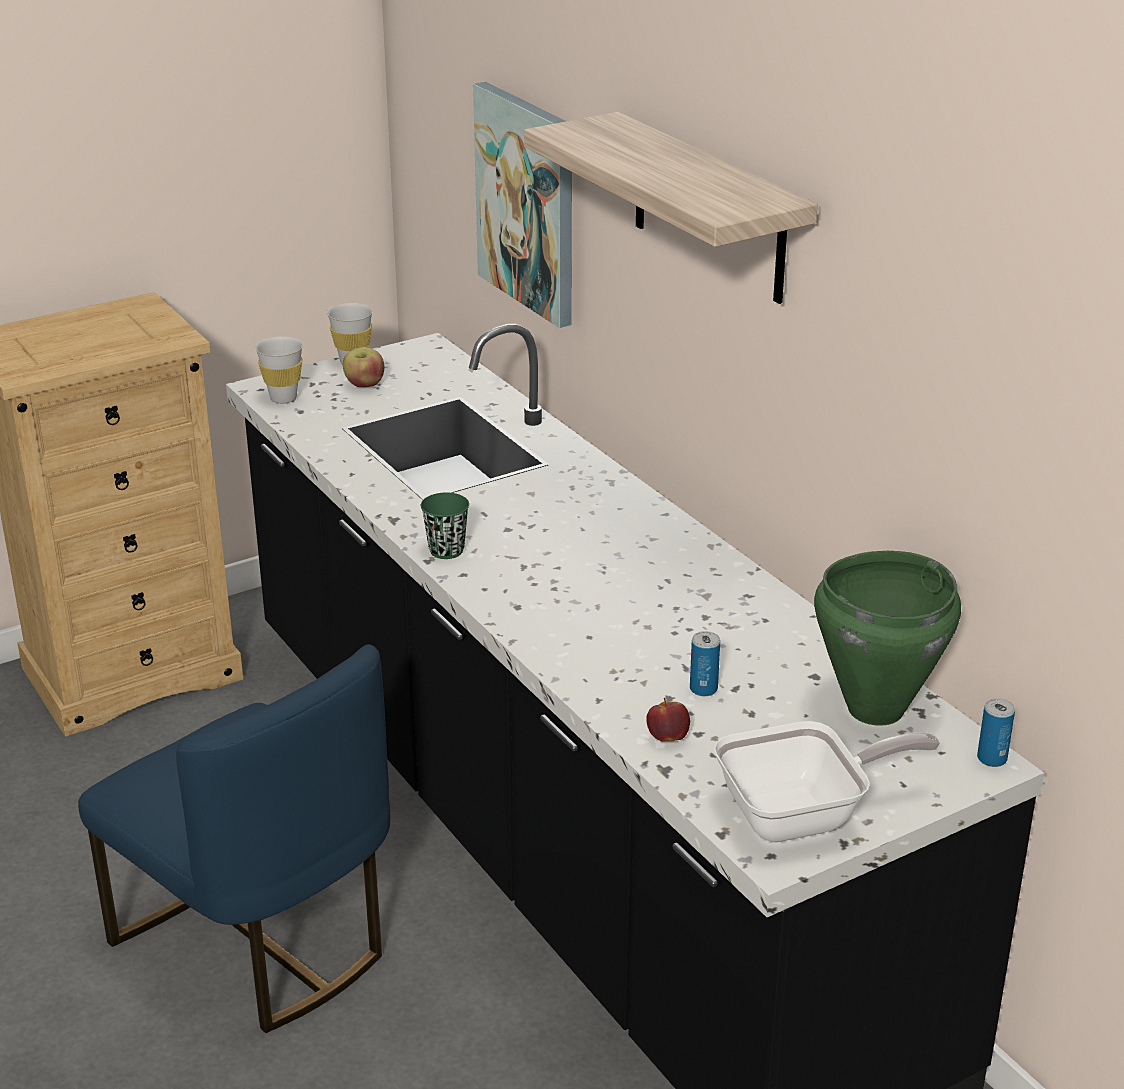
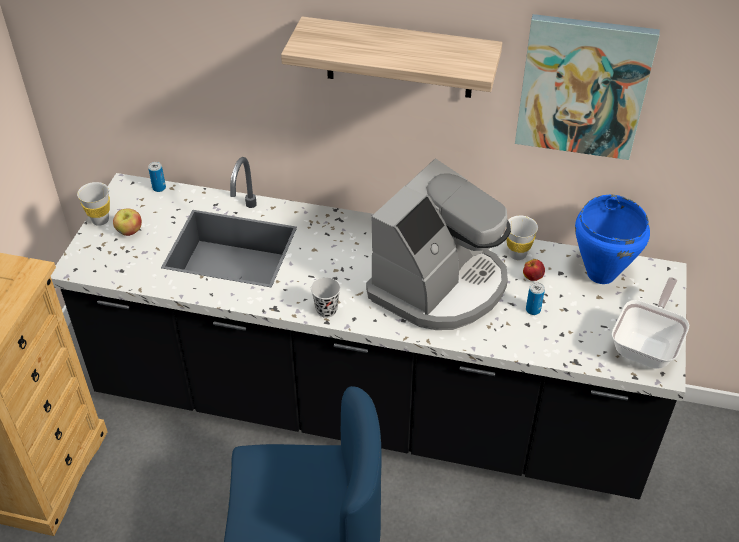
camera: 45 degrees left, 15 degrees up
(283, 398) = (98, 268): white cup -> white cup (517, 254)
(446, 550) = (326, 310): green cup -> black cup
(528, 202) = (205, 81): picture -> picture (583, 87)
(622, 601) = (440, 285): none -> coffee machine
(667, 738) = (555, 345): apple -> apple (532, 277)
(874, 709) = (600, 274): green cooking pot -> blue cooking pot
(992, 758) = (664, 269): can -> can (159, 188)

